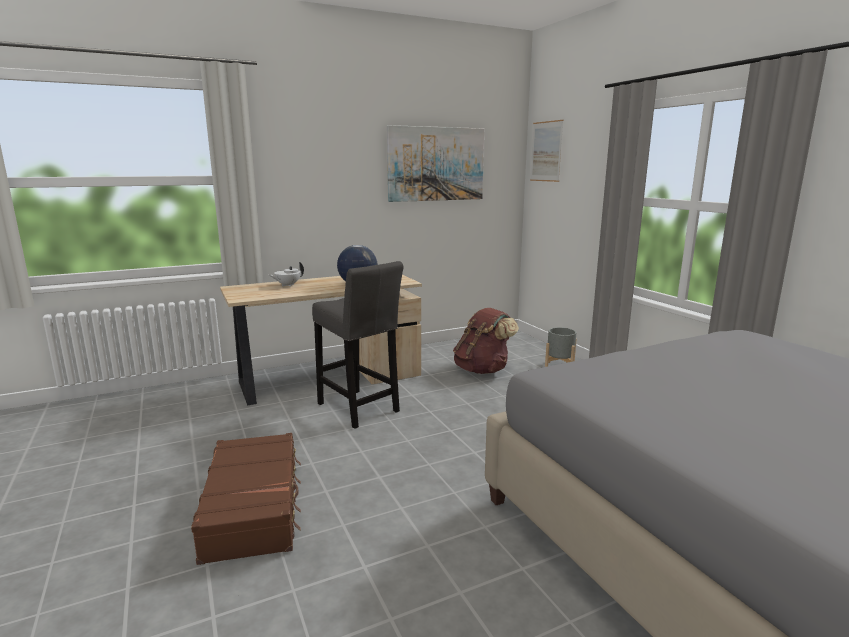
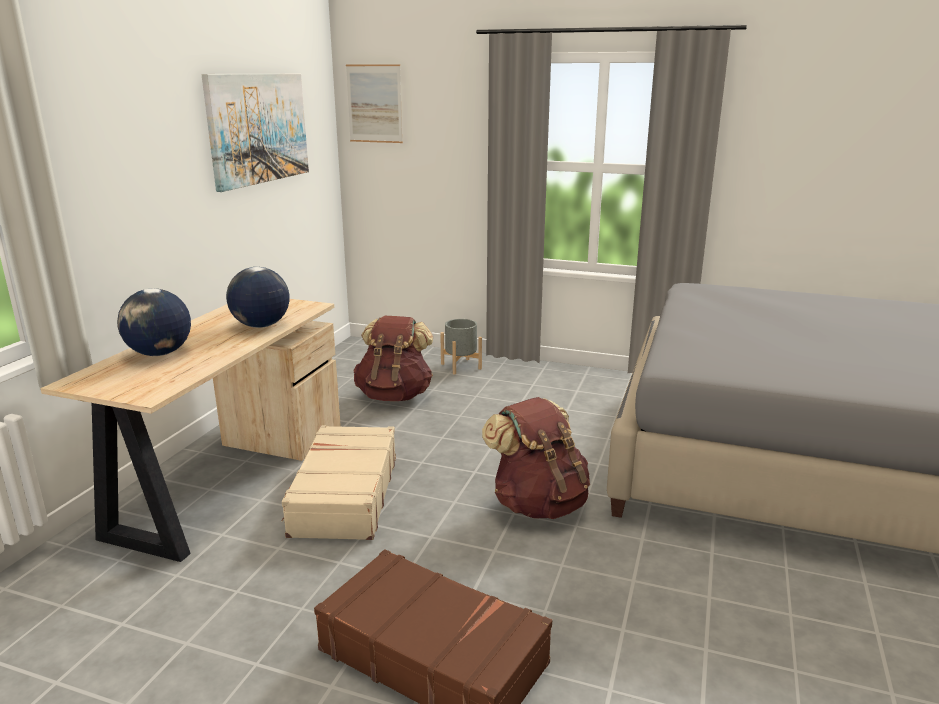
camera: 45 degrees left, 5 degrees up
(287, 285) = (159, 354): white teapot -> globe
(359, 409) = (344, 495): grey stool -> beige suitcase
(455, 467) = (538, 503): none -> brown backpack

